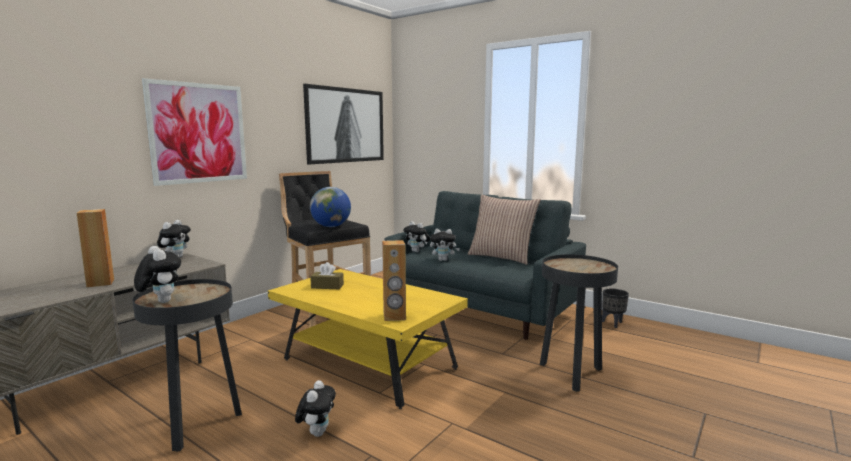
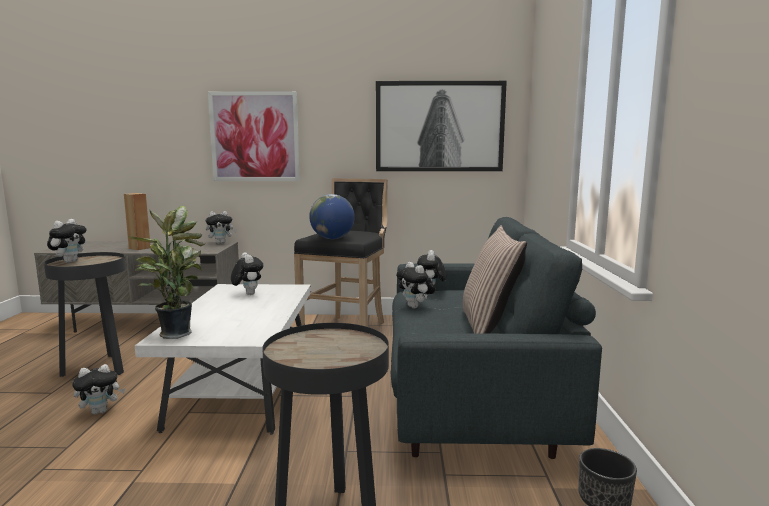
camera: 55 degrees right, 0 degrees up
(327, 286) = (247, 294): brown tissue box -> plush toy
(368, 364) = (244, 388): yellow coffee table -> white coffee table
(394, 317) = (176, 333): brown speaker -> potted plant

